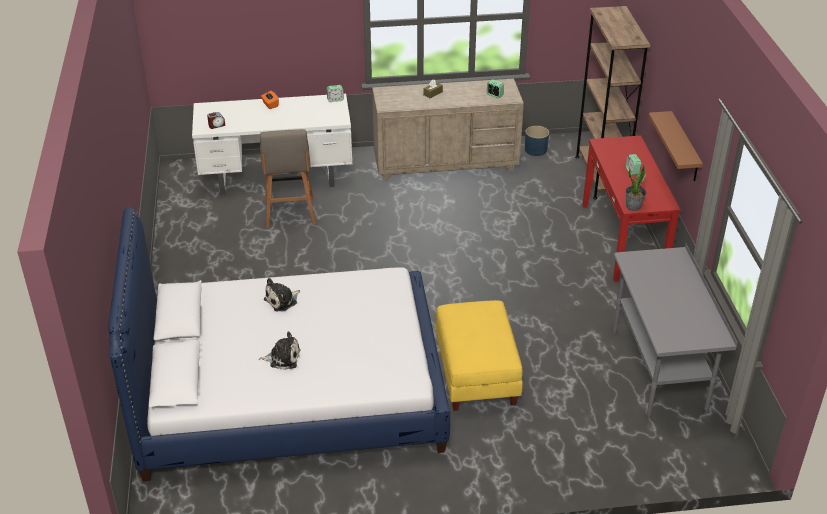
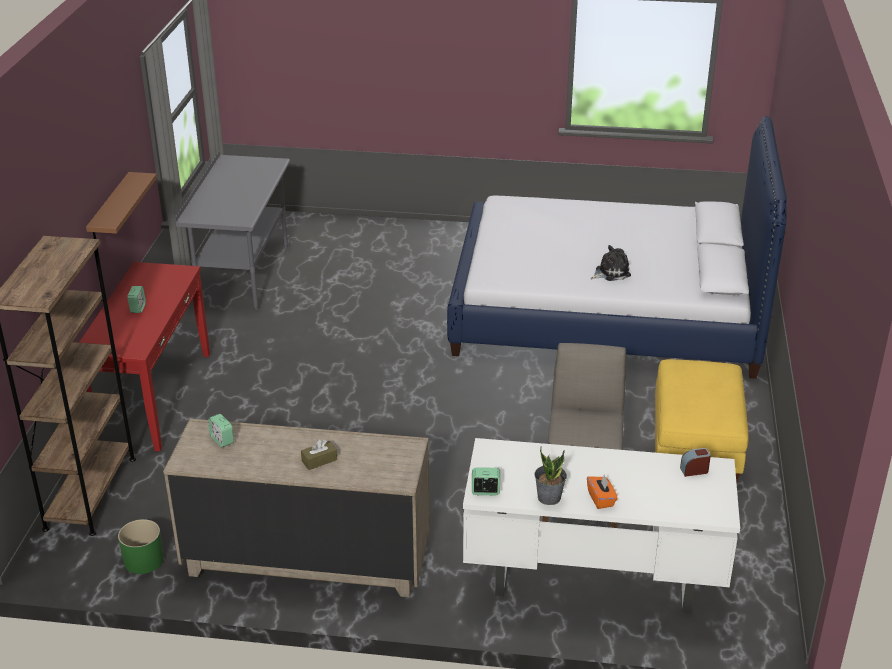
camera: 165 degrees left, 5 degrees down
(283, 358) = (615, 229): plush toy -> none
(475, 374) = (418, 297): yellow ottoman -> yellow ottoman (696, 447)
(536, 149) = (143, 560): blue planter -> green planter
(633, 206) = (181, 270): potted plant -> potted plant (549, 497)

